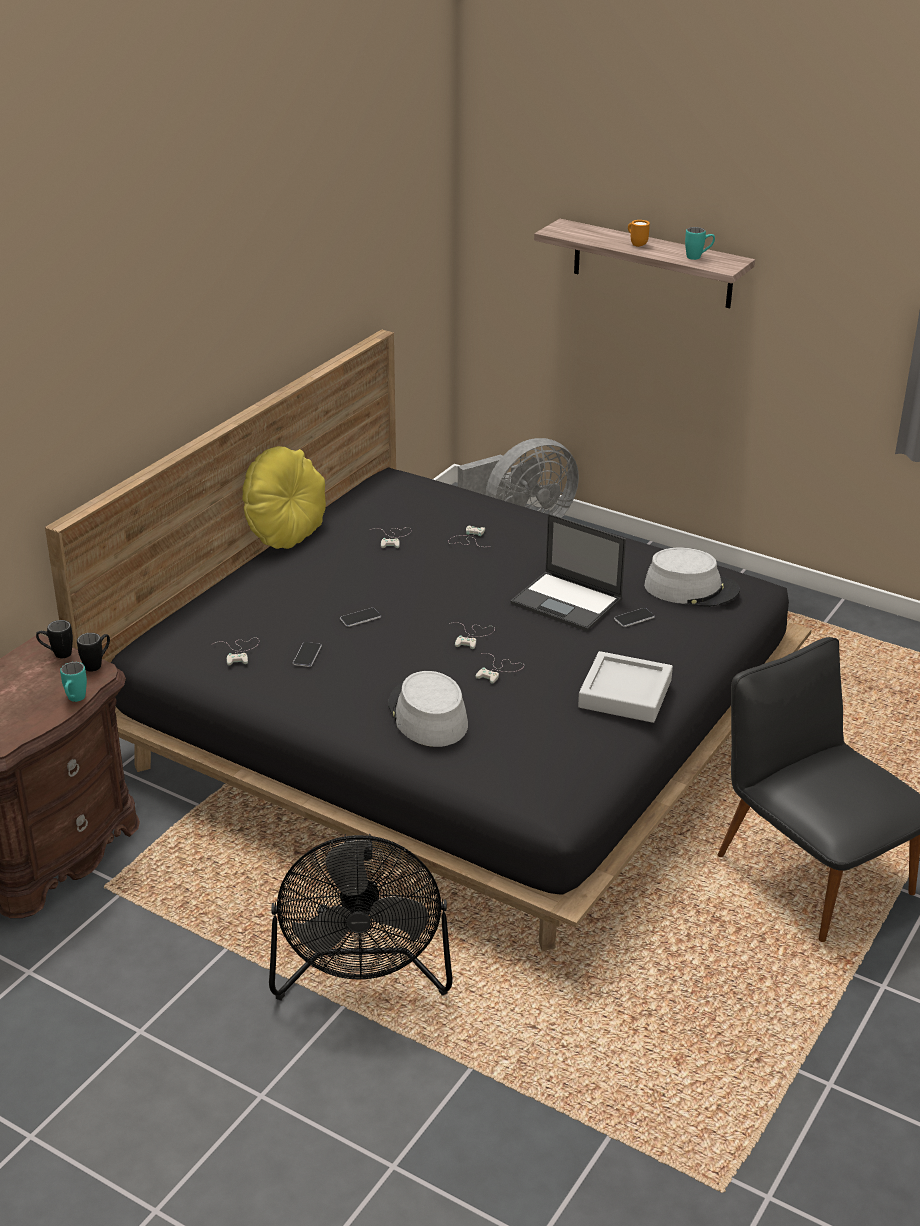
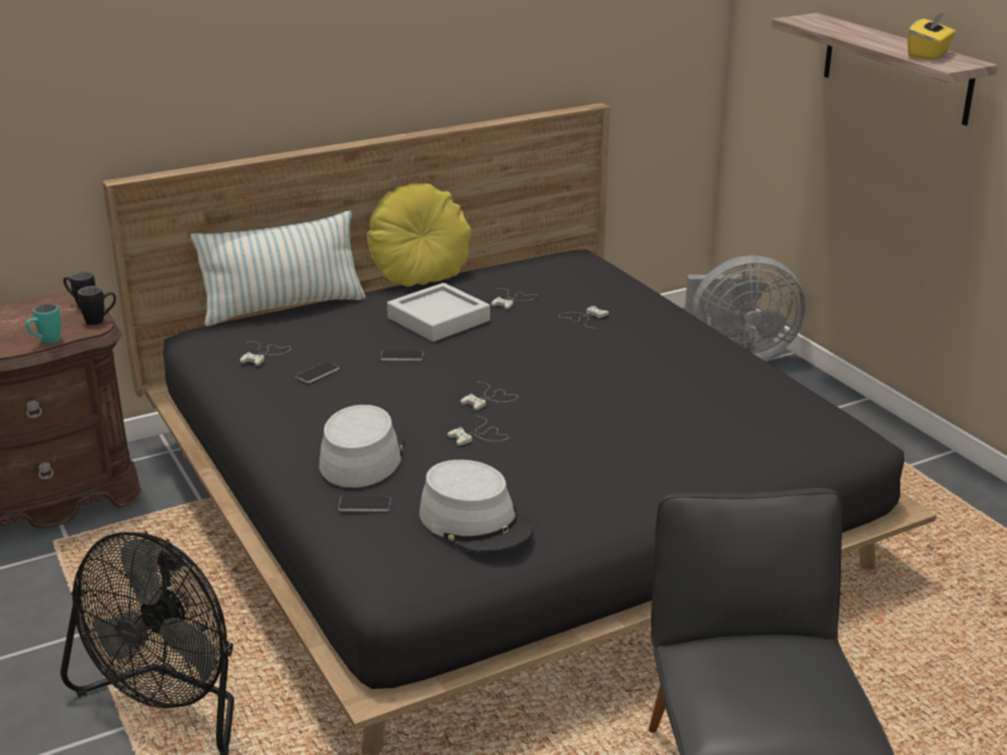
camera: 30 degrees right, 5 degrees down
(196, 600) = (283, 307): none -> pillow
(568, 602) = (622, 395): laptop -> none
(625, 694) = (586, 496): grey tray -> grey tray (438, 319)
(634, 618) = (677, 429): phone -> phone (364, 505)
(636, 244) = (871, 38): orange mug -> none
(691, 589) = (774, 419): grey hat -> grey hat (475, 522)
(698, 257) = (928, 55): turquoise mug -> yellow tissue box

